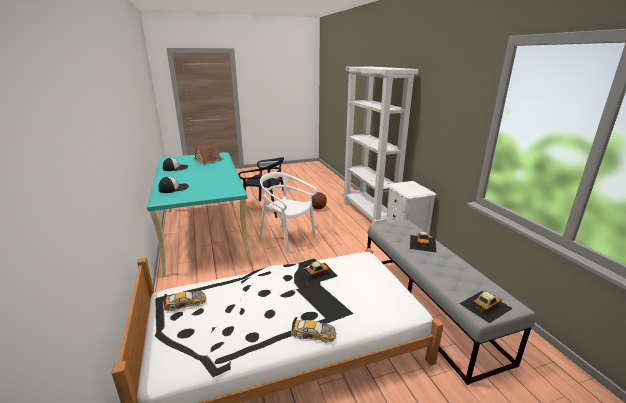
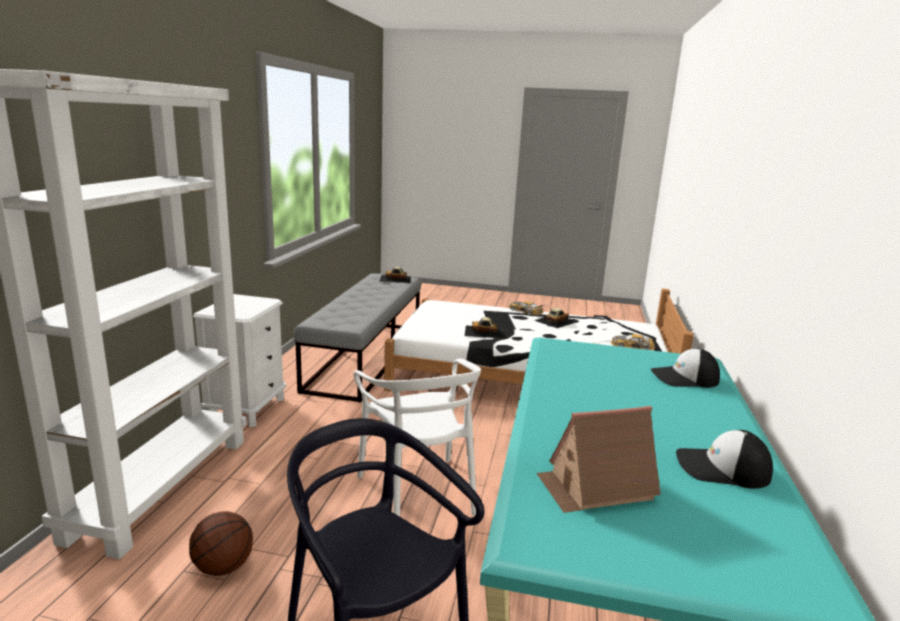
camera: 150 degrees left, 5 degrees down
(423, 243) = (347, 305): toy car -> toy car (555, 320)

